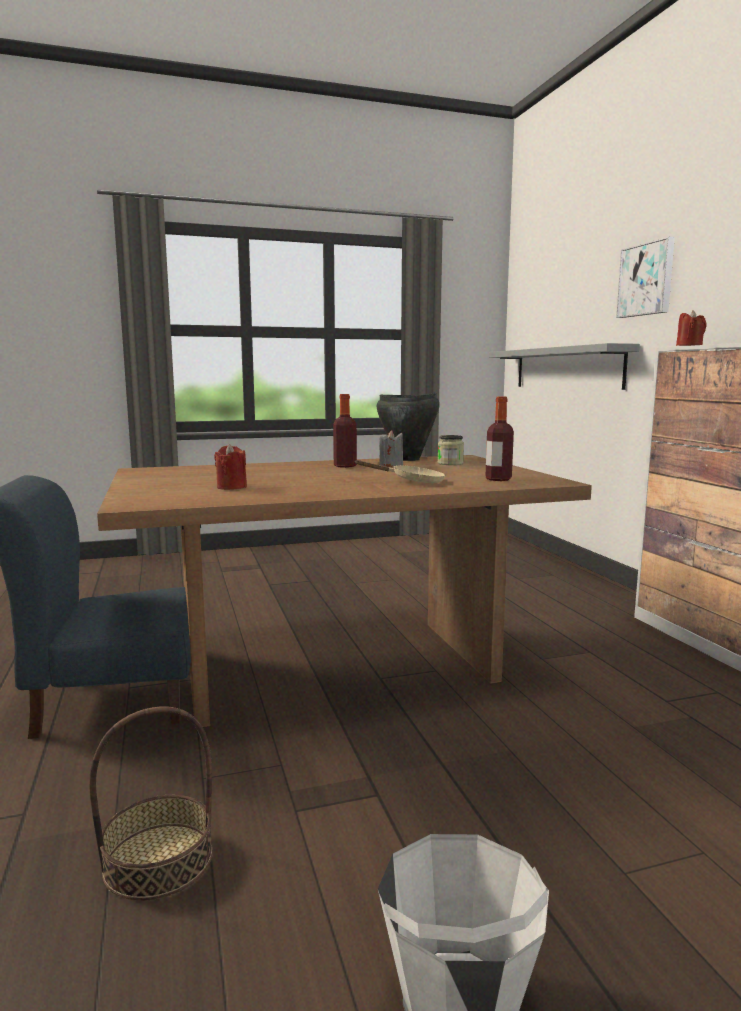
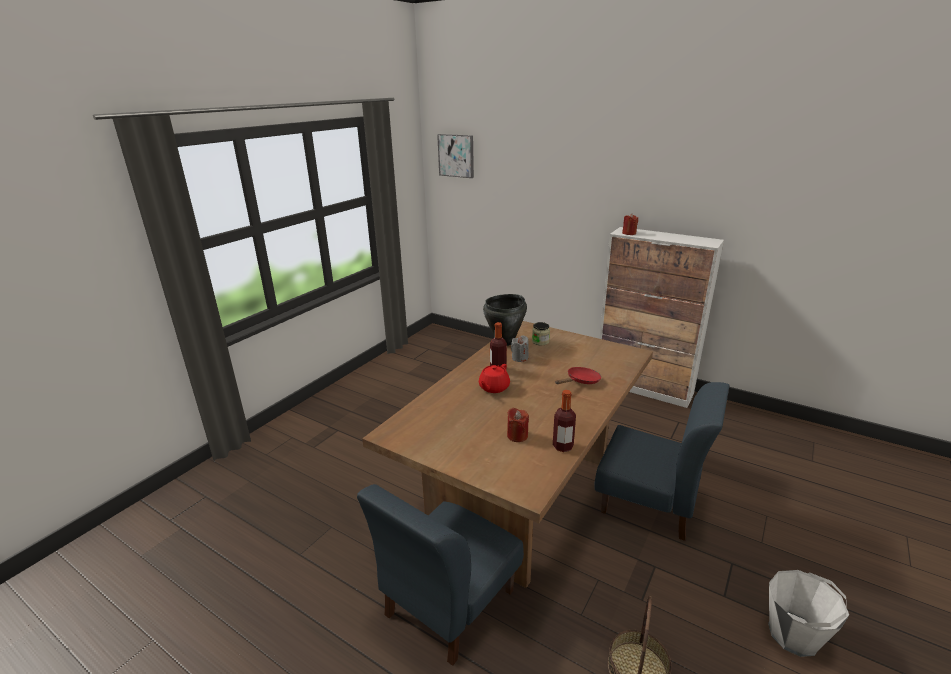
camera: 40 degrees left, 15 degrees up
(304, 470) = (493, 388): none -> red teapot
(412, 481) = (581, 381): beige frying pan -> red frying pan
(494, 739) = (649, 502): none -> blue chair
(498, 479) = (608, 359): bottle -> bottle (562, 446)
(566, 368) = (498, 219): grey shelf -> none
(646, 280) = (572, 174): picture -> picture (456, 155)

